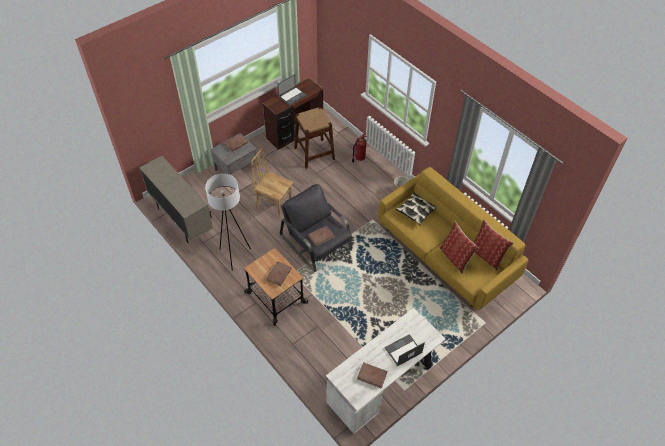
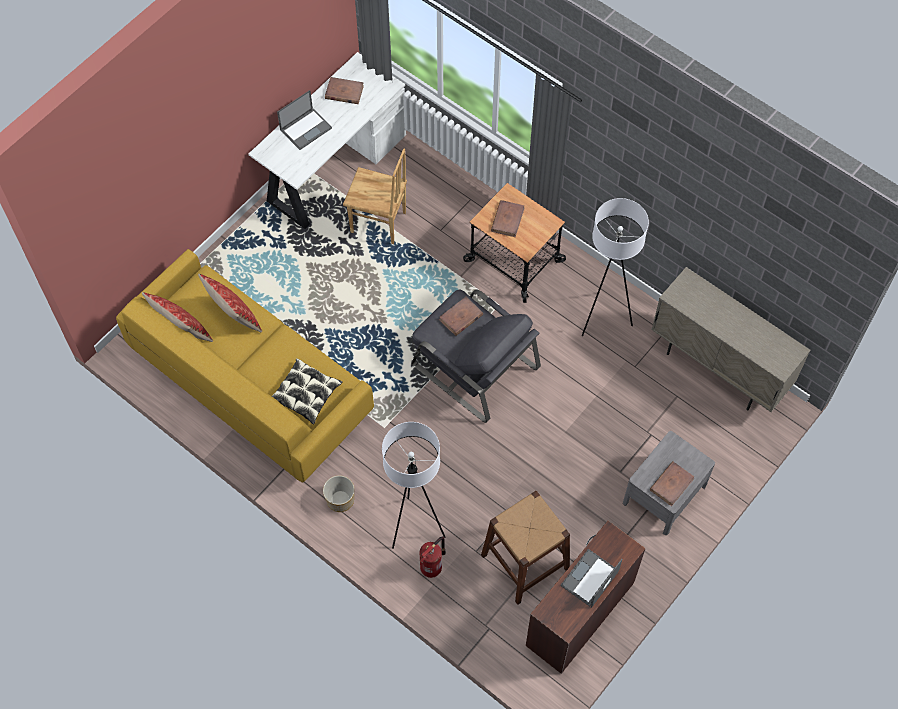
camera: 170 degrees right, 10 degrees up
(274, 205) = (567, 426): brown chair -> brown chair (378, 223)
(364, 174) = (415, 526): none -> white floor lamp

